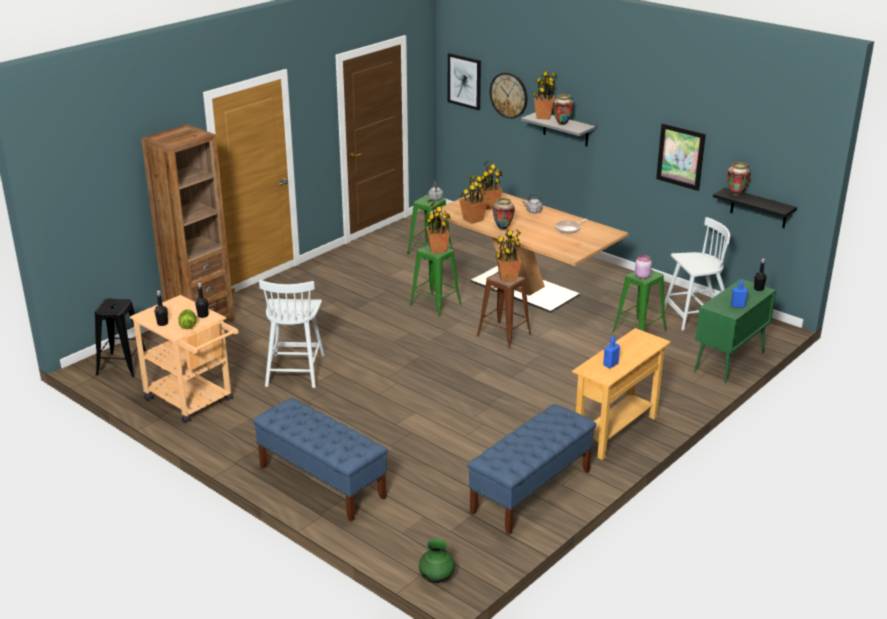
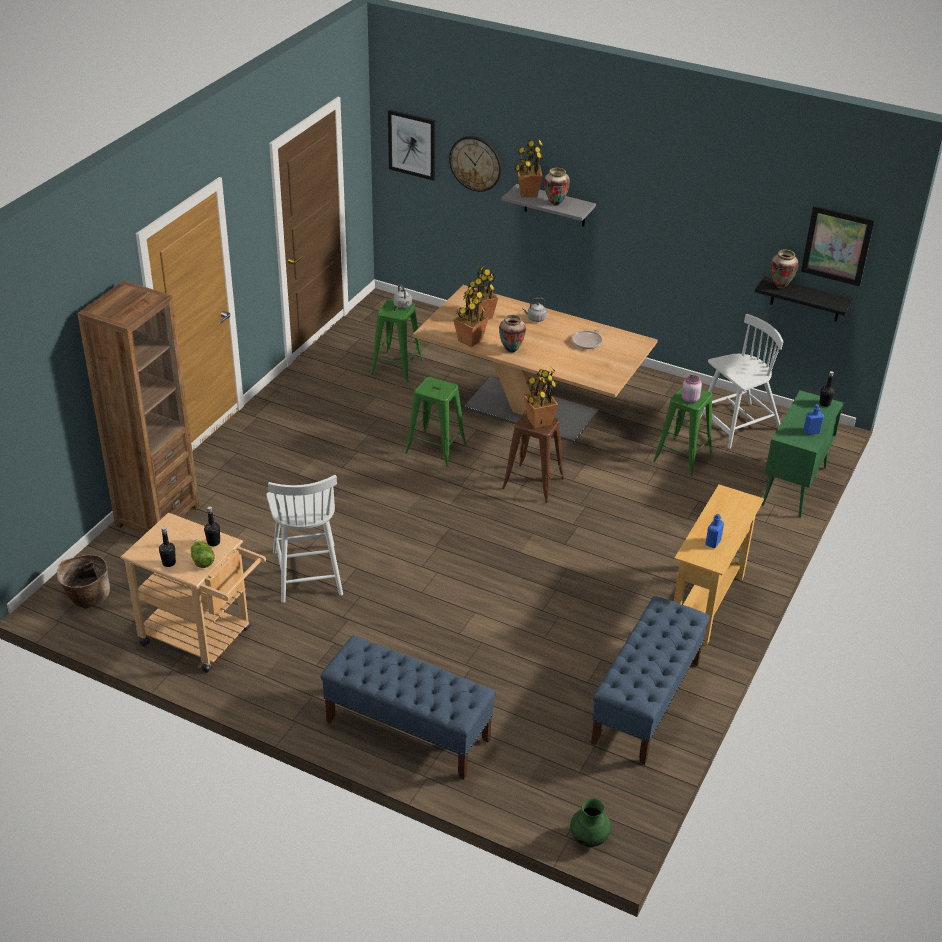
camera: 15 degrees left, 10 degrees up
(122, 365) = (87, 597): black stool -> basket
(437, 249) = (439, 387): potted plant -> none
(680, 156) = (708, 240): picture -> picture (837, 245)

